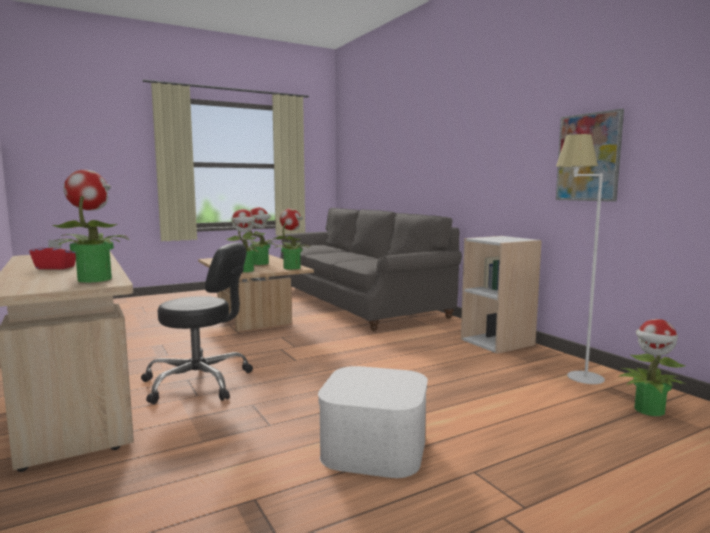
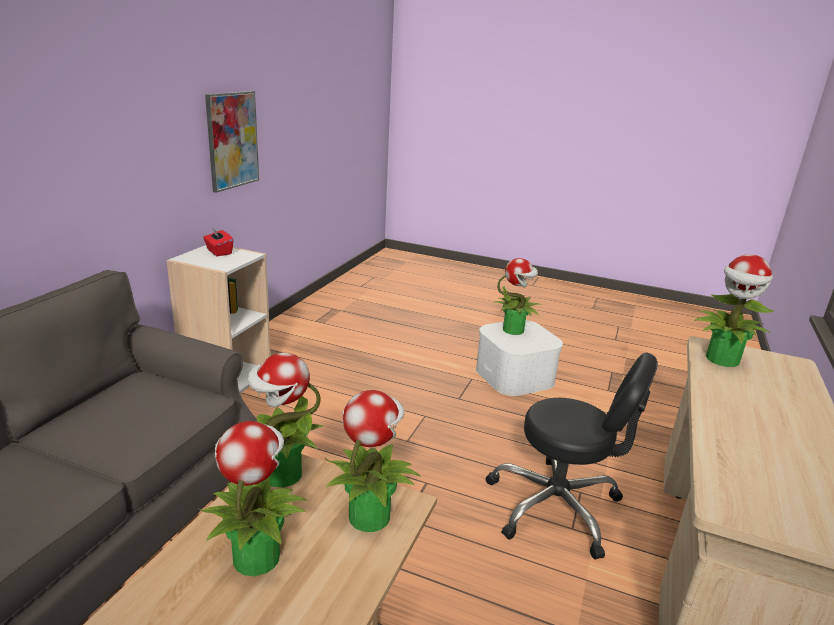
camera: 130 degrees left, 15 degrees up
(55, 268) = (776, 422): red tissue box -> red tissue box (218, 252)
(203, 383) = (561, 509): black office chair -> black office chair turned 150 degrees clockwise
(572, 372) = (294, 334): white floor lamp -> none
(649, 410) = (346, 310): potted plant -> potted plant (514, 330)

